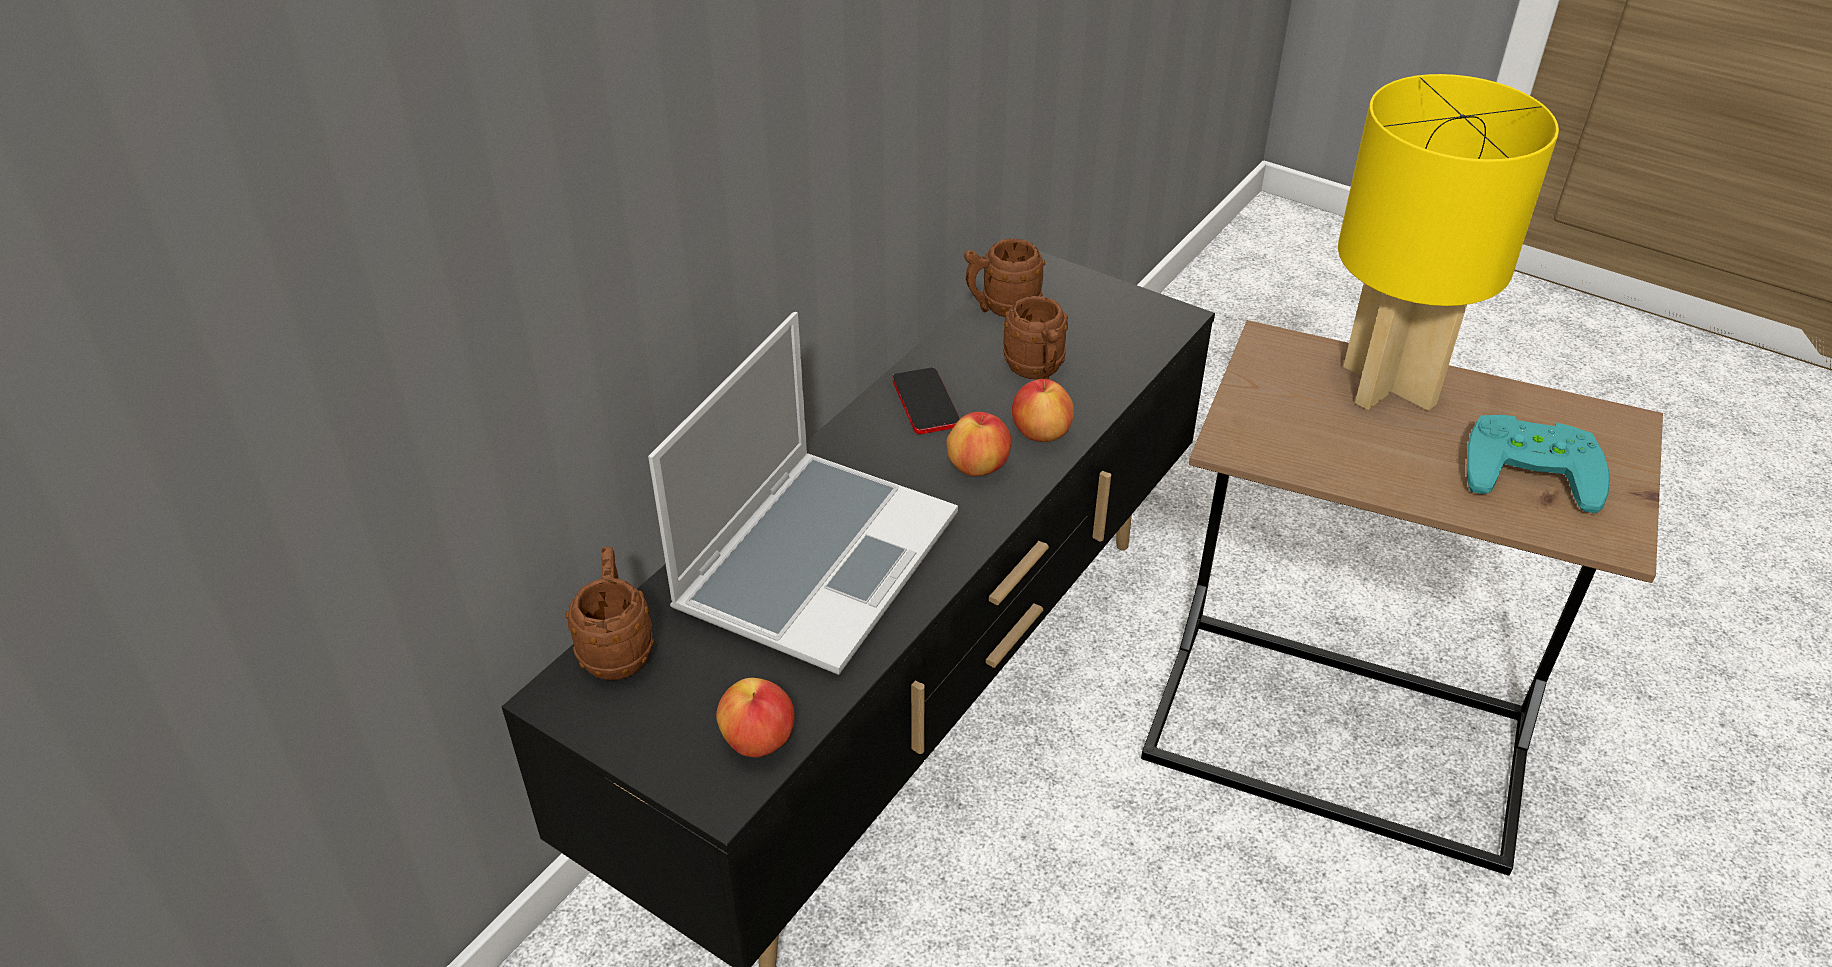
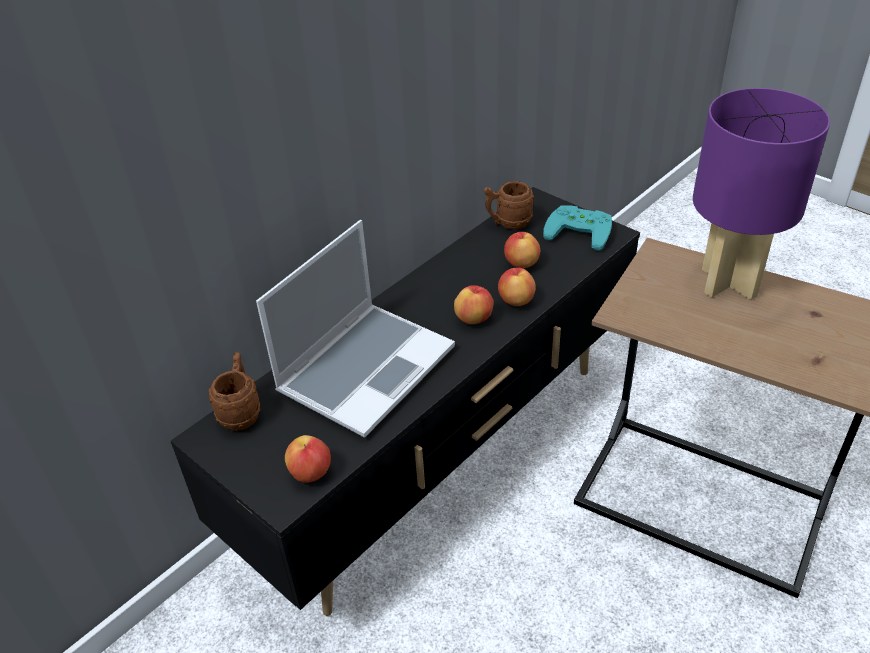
camera: 10 degrees right, 0 degrees up
(925, 402) = (450, 278): phone -> none
(1036, 372) = (521, 263): brown mug -> apple
(1388, 386) = (728, 283): yellow table lamp -> purple table lamp
(1531, 466) = (810, 339): turquoise game controller -> turquoise game controller (580, 230)

